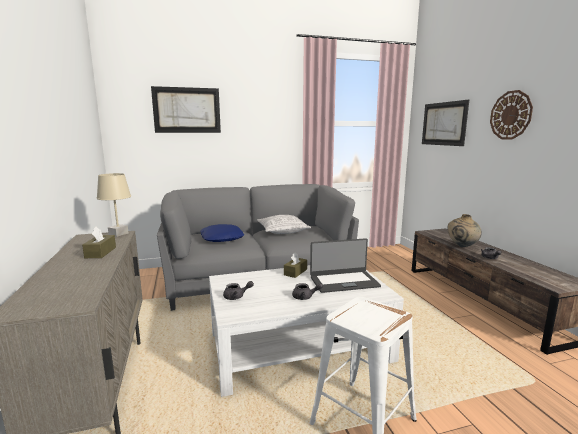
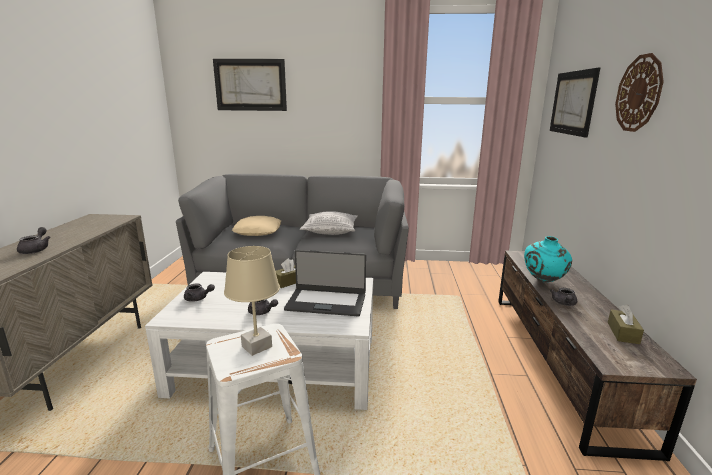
camera: 20 degrees right, 5 degrees up
(84, 269) = (36, 249): none -> grey teapot
(100, 252) = (75, 235): brown tissue box -> brown tissue box (623, 333)
(118, 234) = (120, 217): beige table lamp -> beige table lamp (256, 347)
(222, 238) = (258, 231): blue pillow -> beige pillow
(462, 246) = (543, 281): beige vase -> turquoise vase

